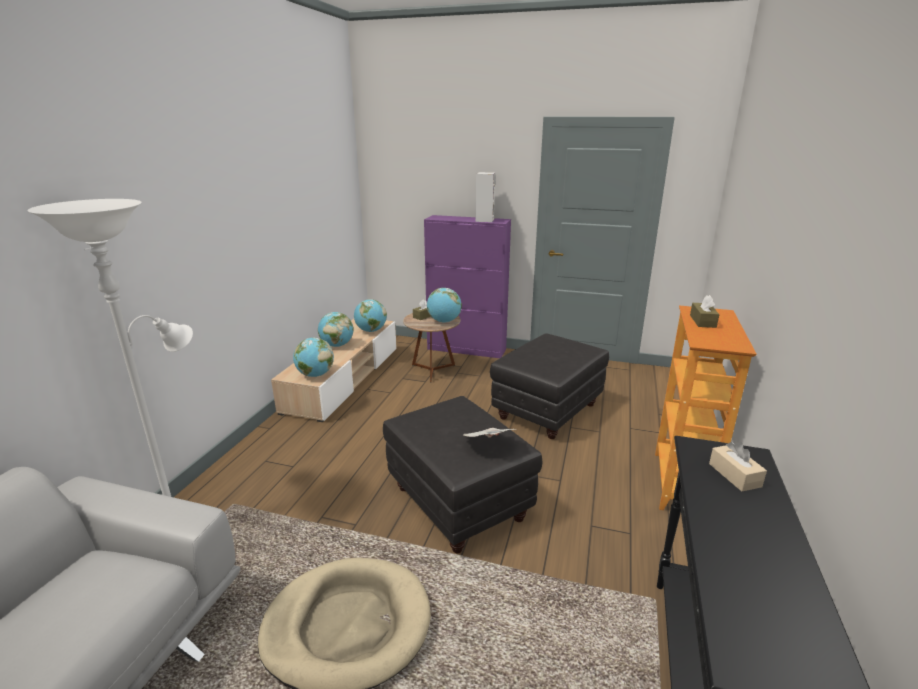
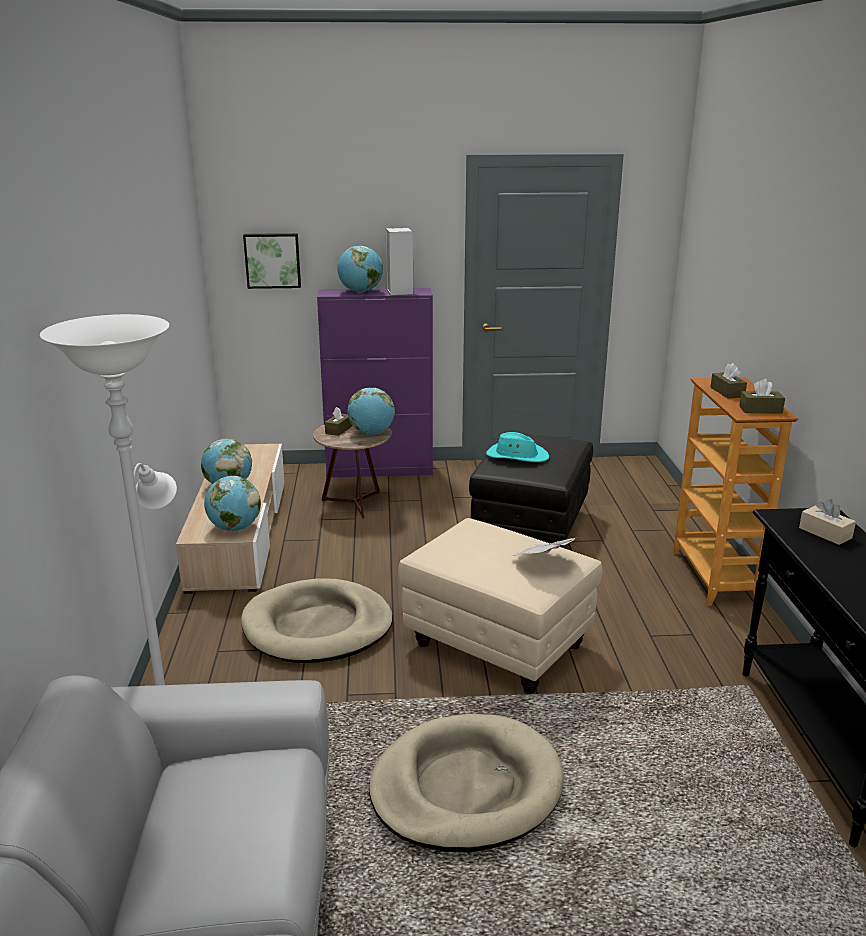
camera: 20 degrees left, 0 degrees up
(341, 457) = (317, 627): none -> beige dog bed
(371, 331) = (259, 460): globe -> globe (360, 292)
(403, 192) = (272, 260): none -> picture
(459, 502) = (498, 644): black ottoman -> beige ottoman
(536, 353) = (516, 456): none -> turquoise hat
(722, 341) = (760, 410): none -> brown tissue box

